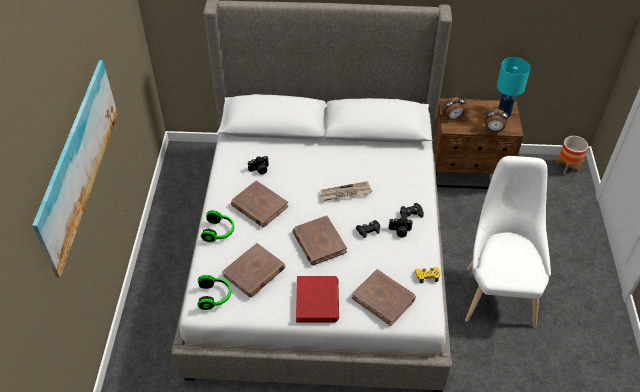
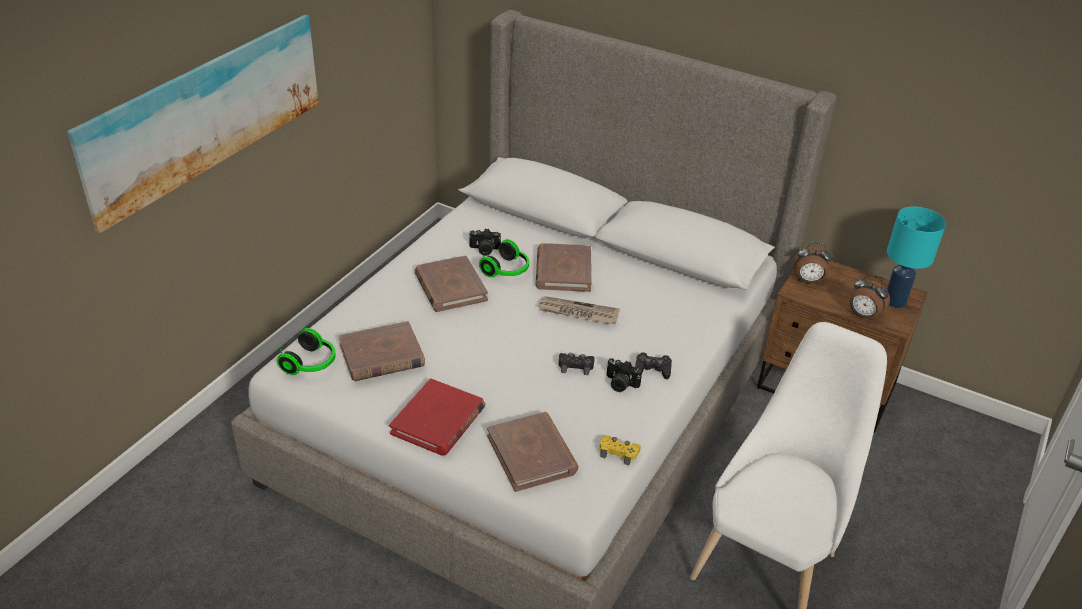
camera: 25 degrees right, 10 degrees down
(219, 231) = (378, 297): headphones -> headphones (507, 270)
(319, 242) = (495, 354): brown book -> brown book (563, 271)
(567, 166) = (999, 437): planter -> none

